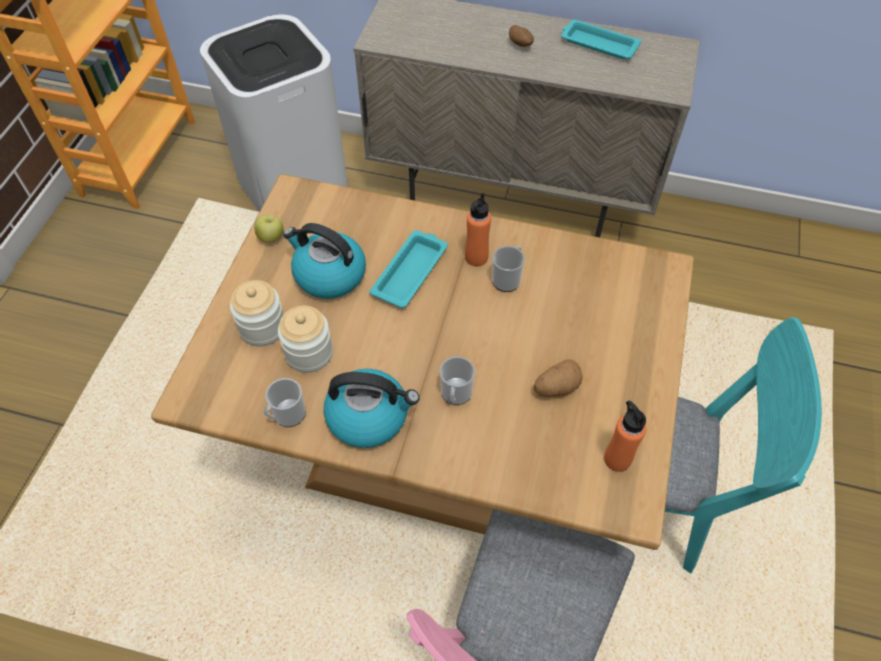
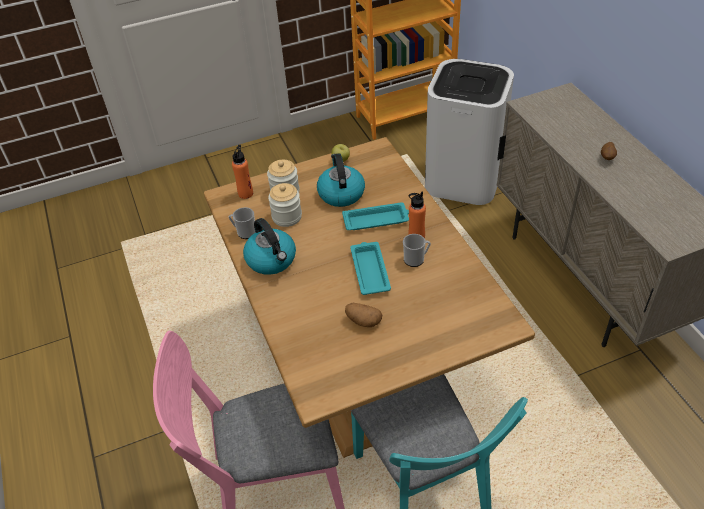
camera: 55 degrees right, 10 degrees down
(455, 395) = (316, 284): mug -> none
(598, 44) = (661, 188): turquoise tray -> turquoise tray (370, 270)
(617, 459) = (341, 373): orange bottle -> orange bottle (245, 193)

